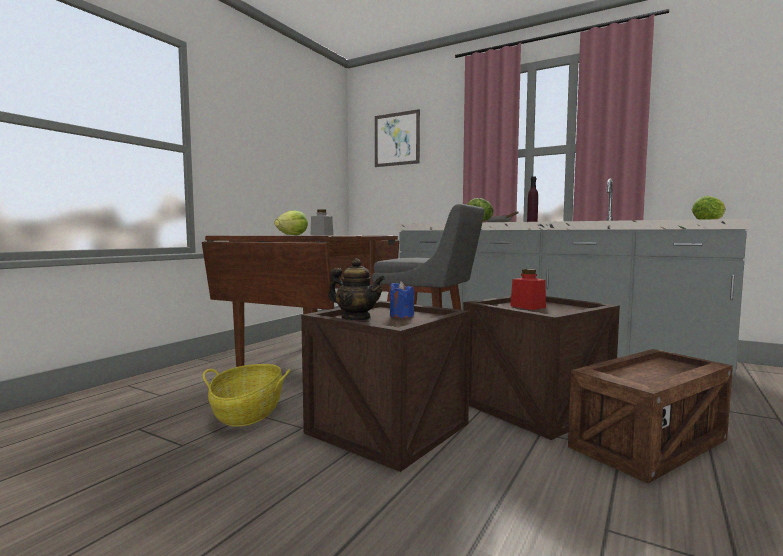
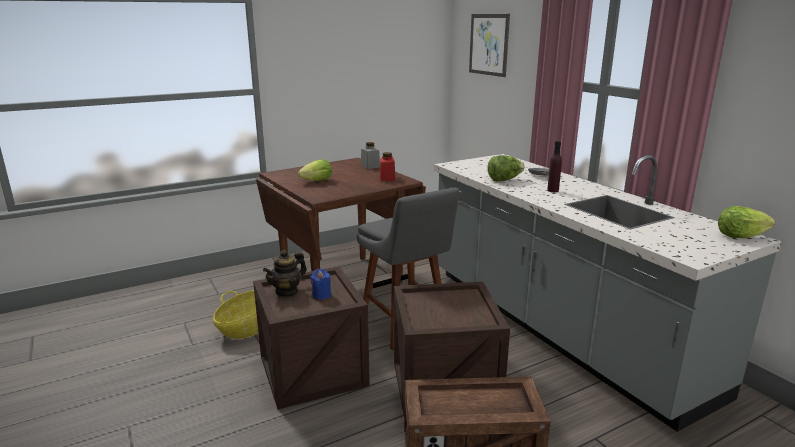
camera: 30 degrees right, 15 degrees up
(356, 318) = (287, 292): teapot -> teapot turned 75 degrees clockwise
(527, 307) = (443, 304): red jar -> red jar (387, 178)

